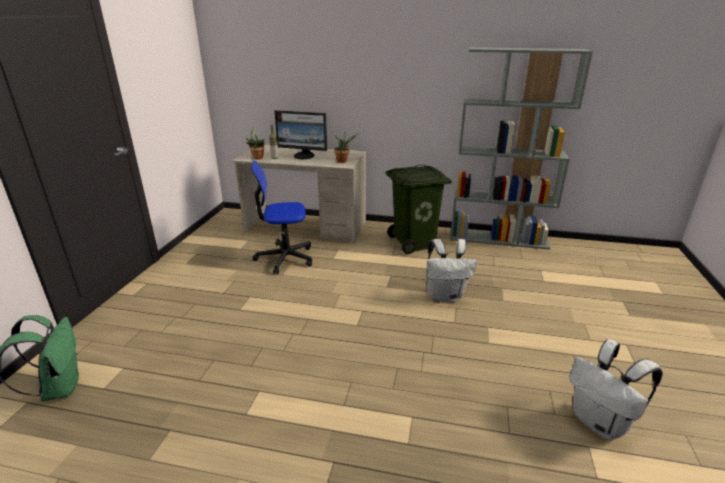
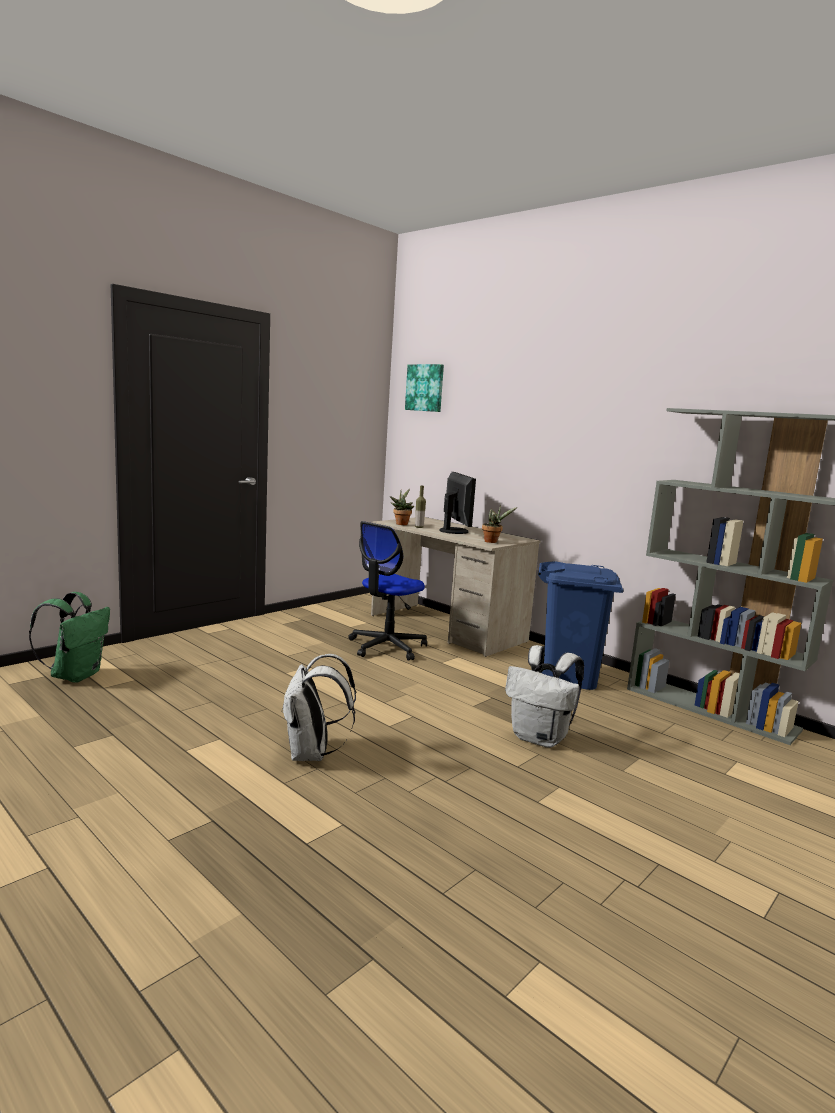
camera: 30 degrees right, 15 degrees down
(238, 33) = (425, 388): none -> picture
(285, 258) = (387, 647): office chair -> office chair turned 75 degrees counterclockwise
(304, 156) = (455, 531): monitor -> monitor turned 150 degrees counterclockwise
(415, 243) = (569, 678): green trash can -> blue trash can
(600, 423) = (597, 949): white backpack -> white backpack (312, 754)

